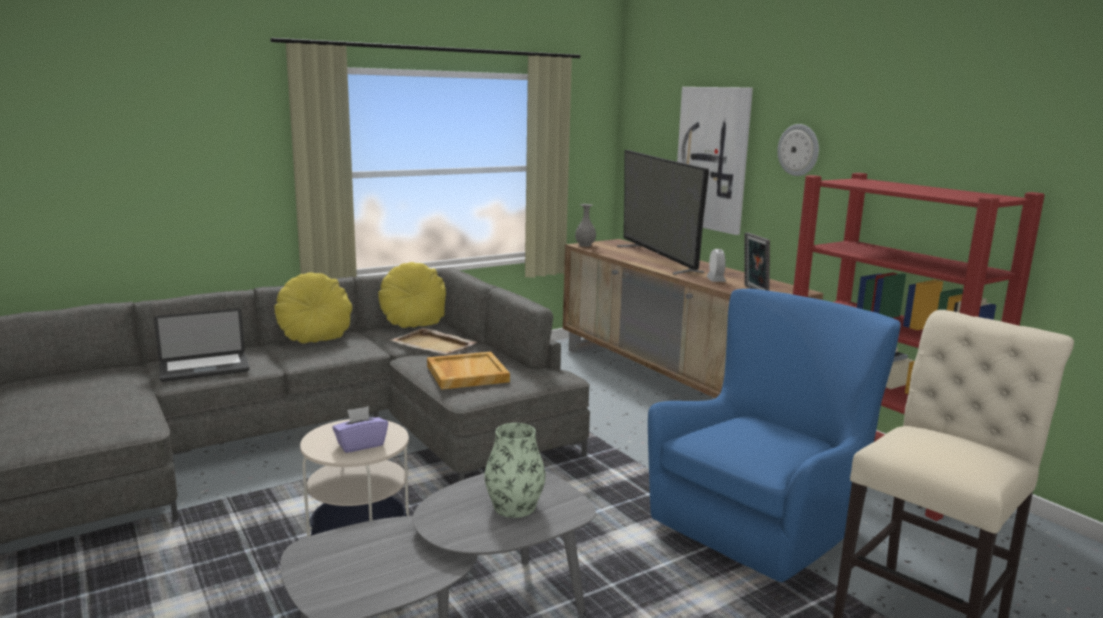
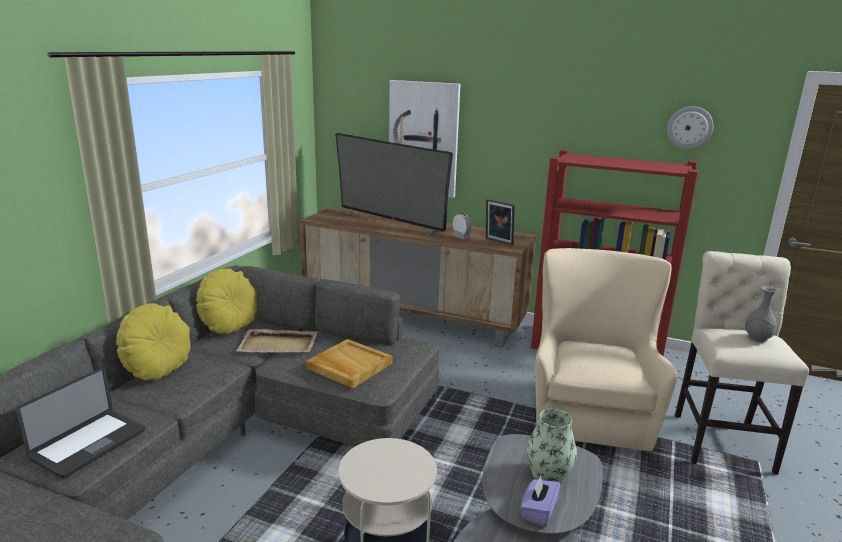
camera: 35 degrees left, 5 degrees up
(360, 445) = (401, 471): purple tissue box -> purple tissue box (538, 512)
(585, 245) = (316, 219): grey vase -> grey vase (757, 338)
(763, 523) = (589, 411): blue armchair -> beige armchair
(799, 150) = (506, 132): wall clock -> wall clock (689, 127)

